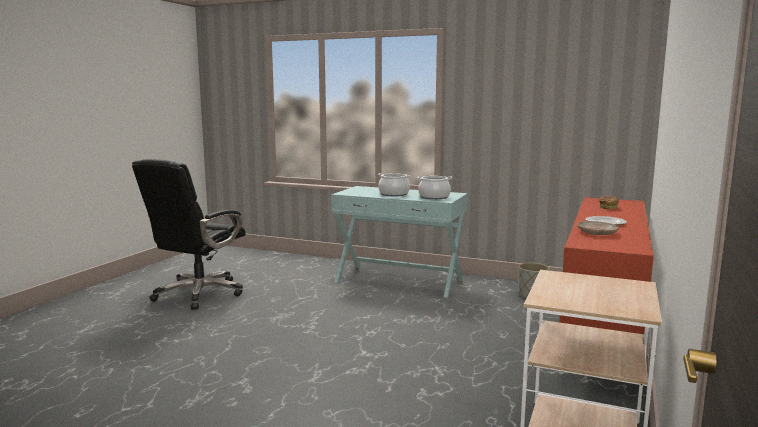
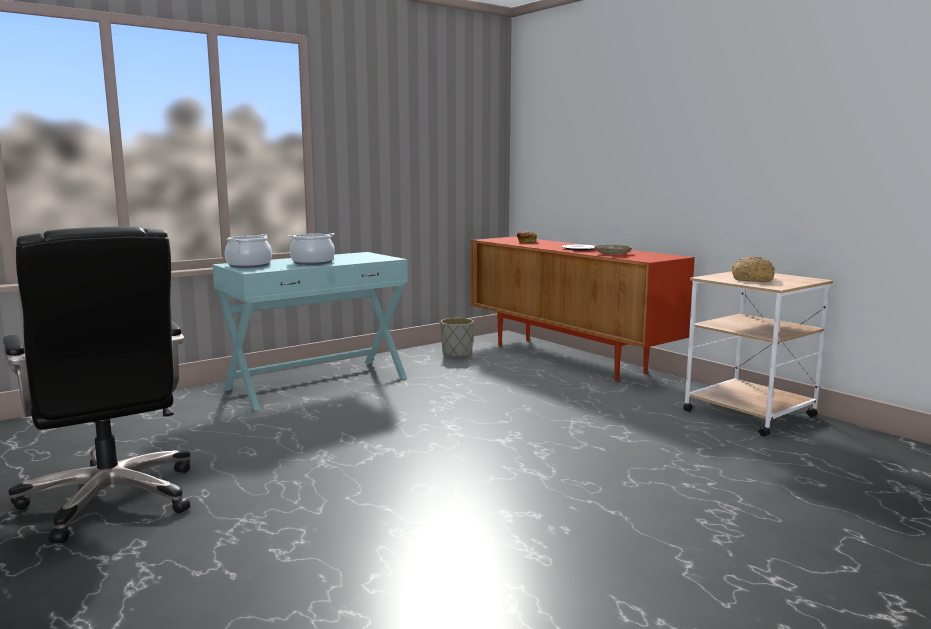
camera: 60 degrees left, 0 degrees up
(434, 197) = (365, 258): cooking pot -> cooking pot (249, 265)
(578, 289) = (753, 279): none -> bread

